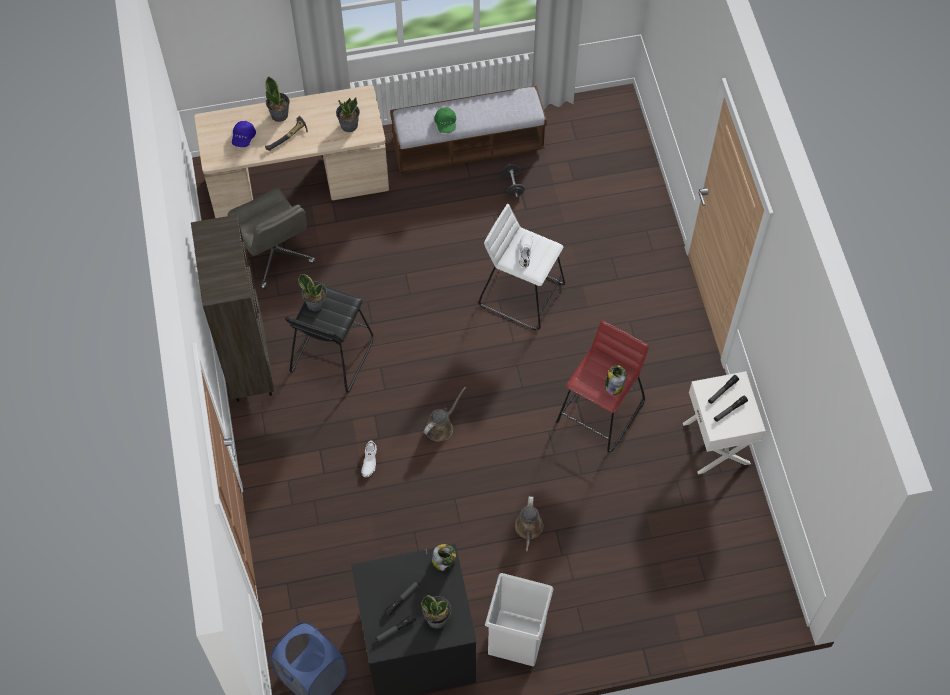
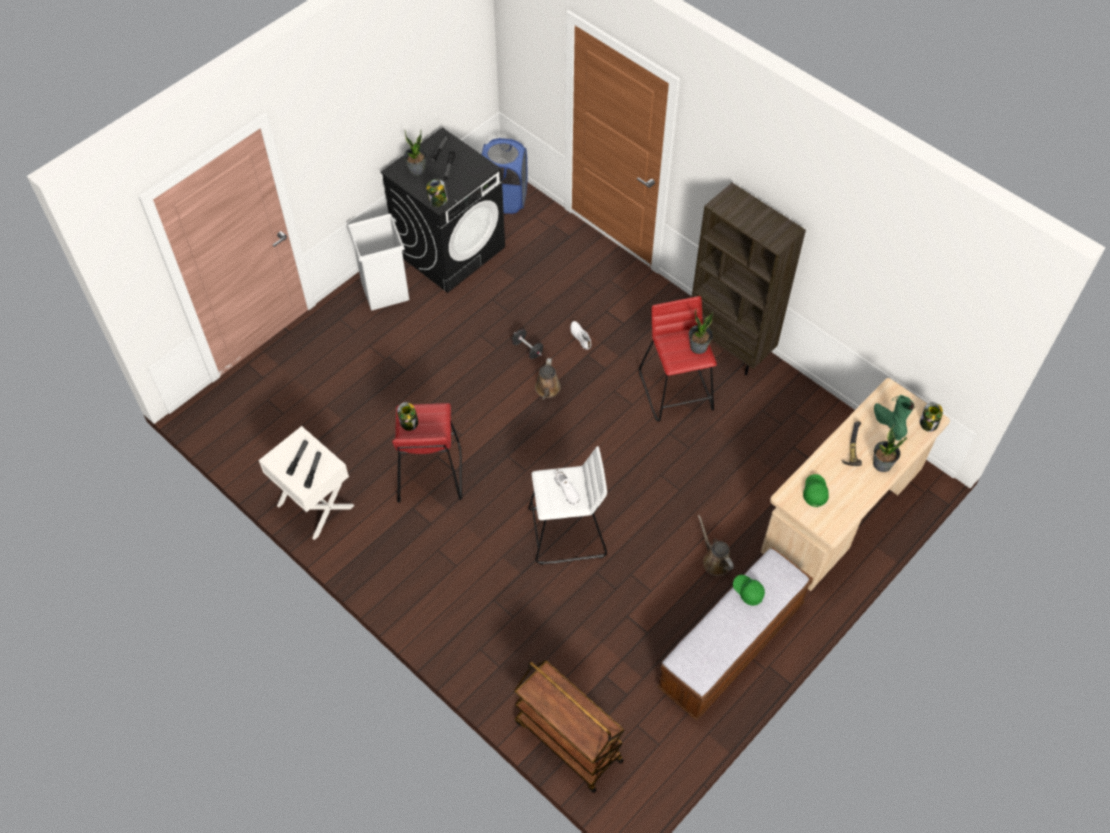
camera: 145 degrees right, 5 degrees down
(213, 121) = (928, 423): none -> jar
(243, 138) = (888, 424): blue cap -> green boot
(276, 255) = (796, 439): grey office chair -> none
(332, 355) = (677, 391): black stool -> red stool
(349, 125) = (815, 492): potted plant -> green cap
(513, 185) = (657, 633): black dumbbell -> black dumbbell (527, 349)
(528, 529) = (426, 359): brown watering can -> brown watering can (714, 560)
(632, 157) = (567, 741): none -> brown cart

